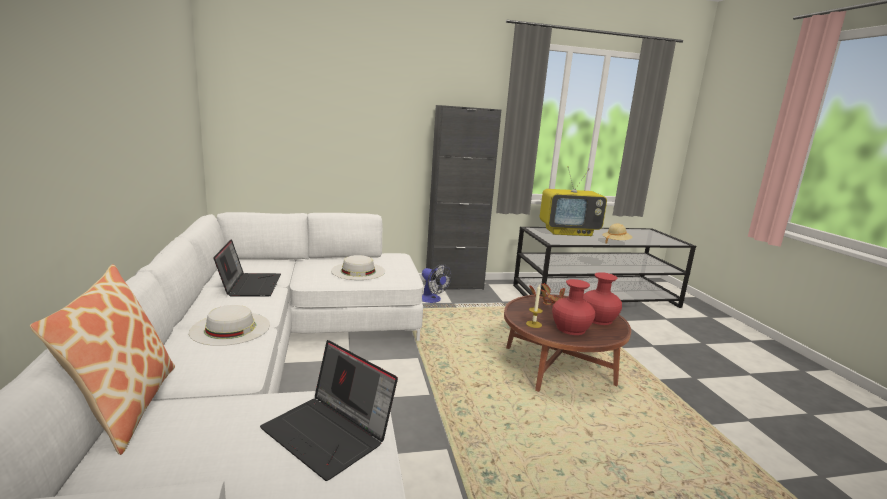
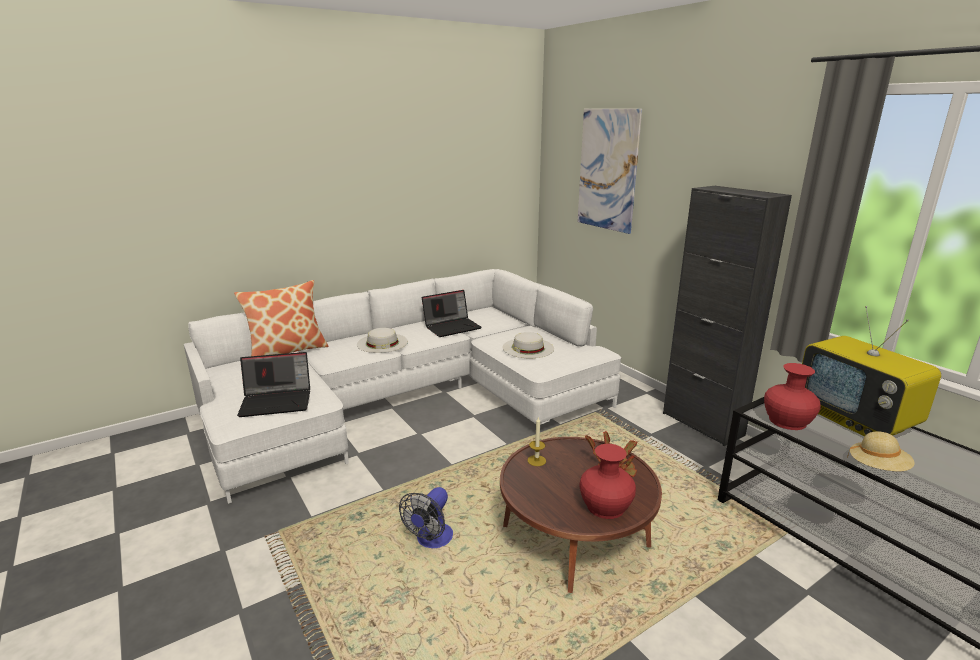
camera: 70 degrees right, 5 degrees up
(315, 94) = (607, 170): none -> picture
(330, 433) = (277, 401): laptop -> laptop turned 120 degrees counterclockwise
(432, 300) = (640, 421): fan -> fan (431, 541)
(570, 328) = (551, 486): red vase -> red vase (787, 421)

